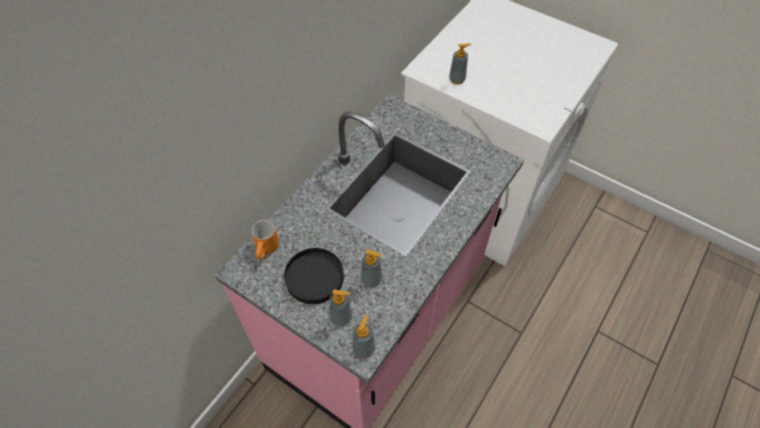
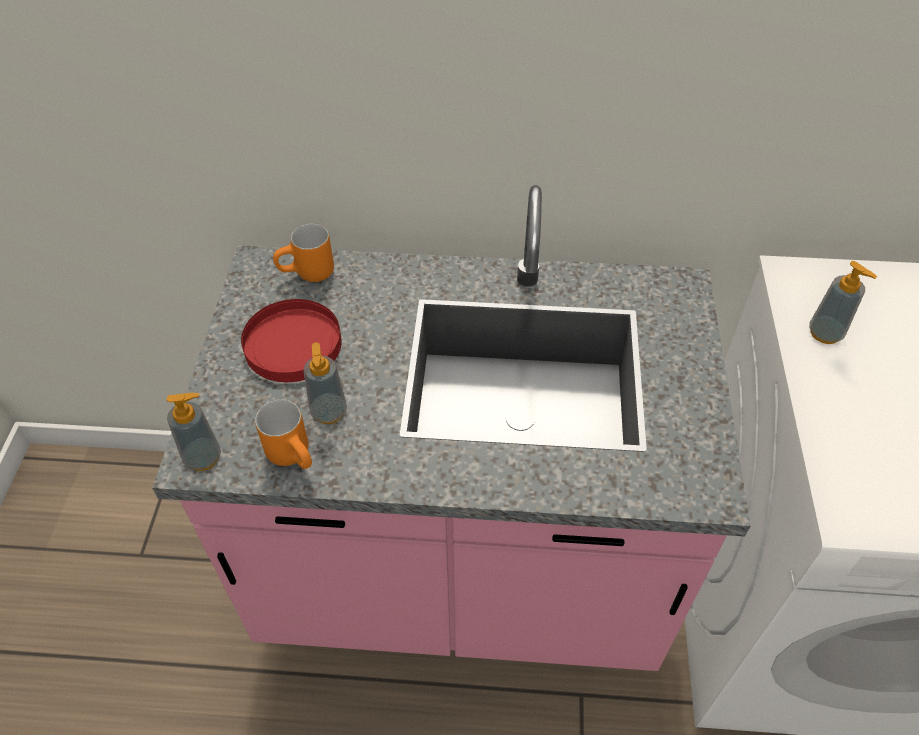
camera: 60 degrees right, 5 degrees down
(314, 277) = (294, 344): black plate -> red plate
(341, 317) = (242, 406): soap dispenser -> none
(389, 305) = (296, 455): none -> orange mug

